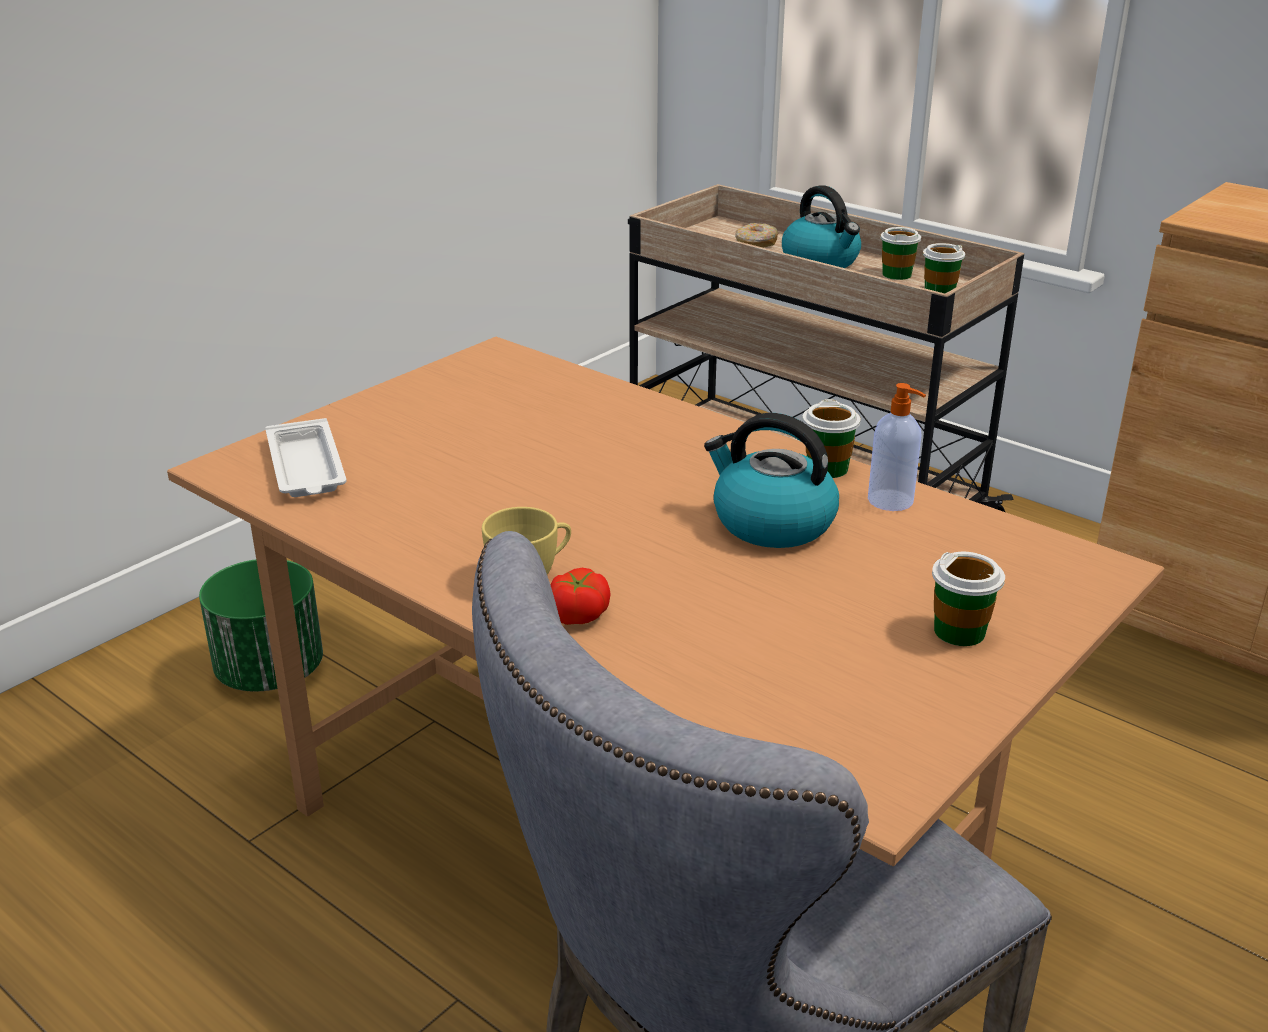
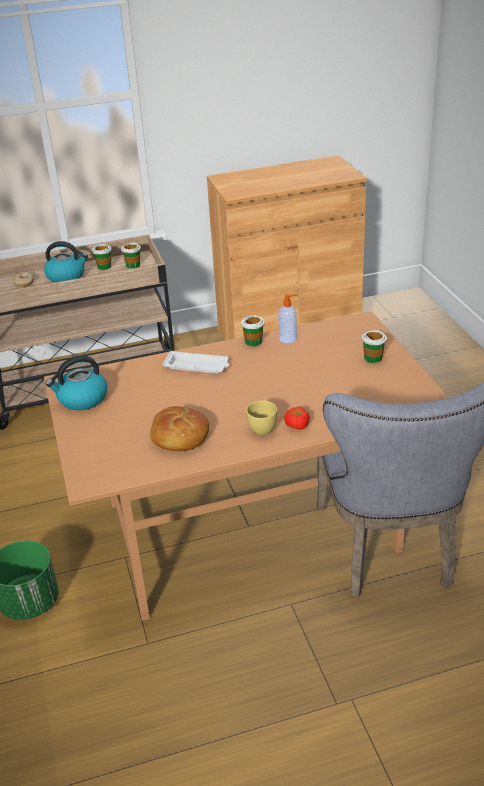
camera: 55 degrees left, 5 degrees up
(306, 468) = (115, 460): white tray -> white tray (197, 366)
(422, 501) = (179, 437): none -> bread
(771, 523) = (278, 366): kettle -> kettle (82, 399)

